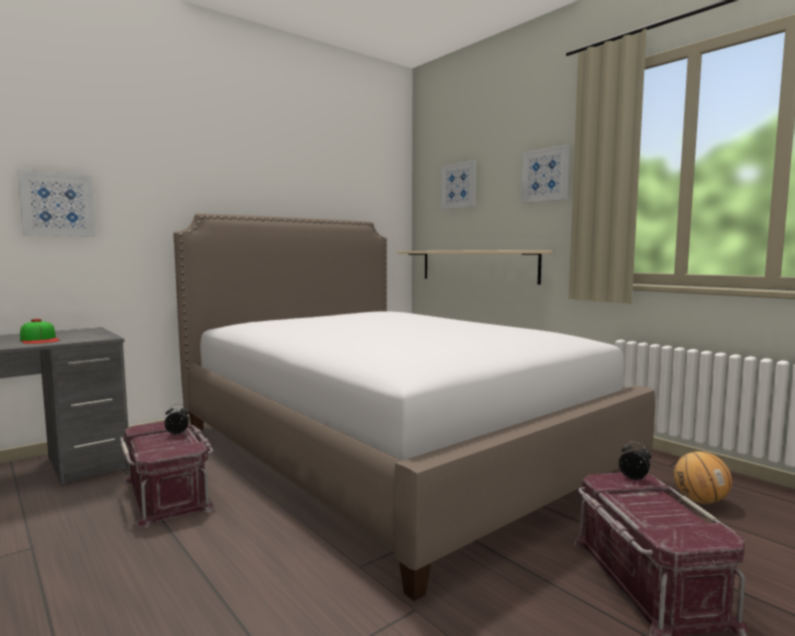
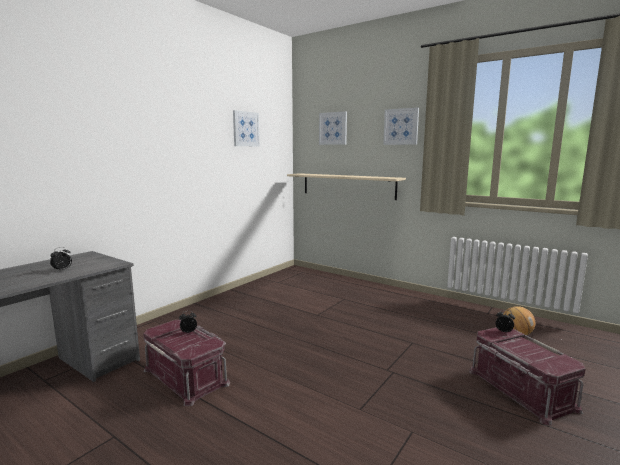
camera: 15 degrees left, 5 degrees up
(40, 340) = (62, 270): cap -> alarm clock
(57, 205) = (50, 153): picture -> picture (245, 129)
(389, 449) = (317, 321): bed -> none

